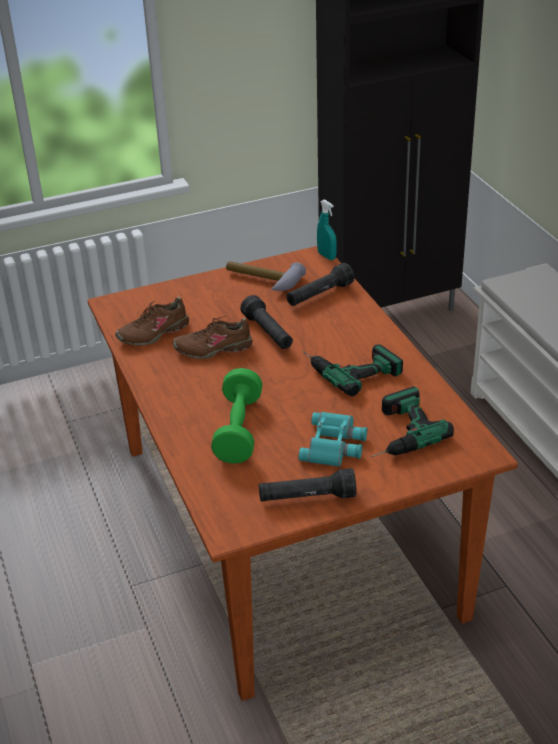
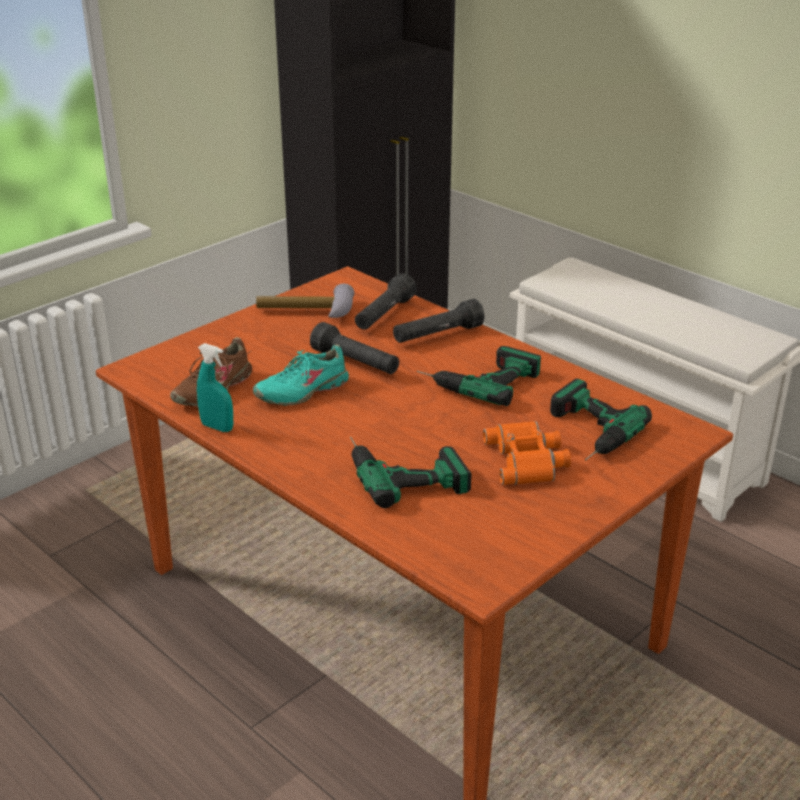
camera: 25 degrees left, 5 degrees down
(213, 348) = (302, 391): brown shoe -> turquoise shoe
(238, 430) = (403, 470): green dumbbell -> power drill
(307, 498) = (543, 522): black flashlight -> black flashlight (437, 335)
(326, 256) = (360, 276): turquoise spray bottle -> turquoise spray bottle (217, 427)
(335, 445) = (528, 460): turquoise binoculars -> orange binoculars

